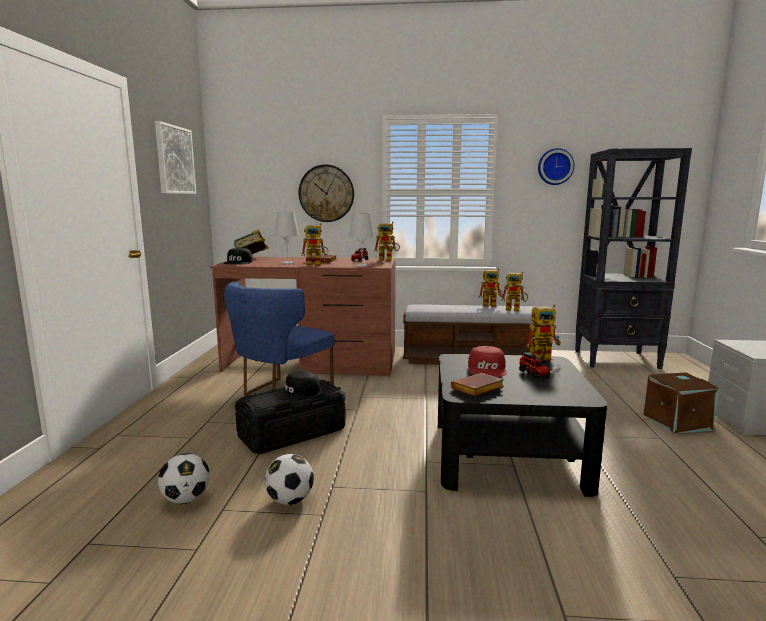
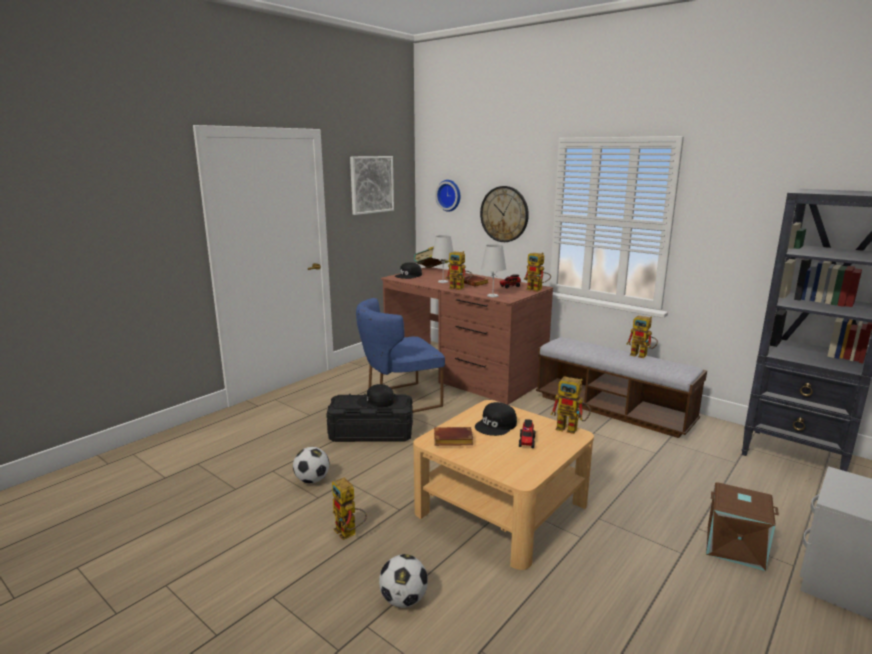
camera: 35 degrees right, 5 degrees up
(186, 499) = (262, 456): football -> football (403, 600)
(487, 369) = (496, 425): red cap -> black cap
(508, 454) = (502, 508): black coffee table -> beige coffee table
(516, 309) = (657, 367): toy robot -> toy robot (349, 533)
(555, 167) = (750, 202): wall clock -> wall clock (449, 195)

